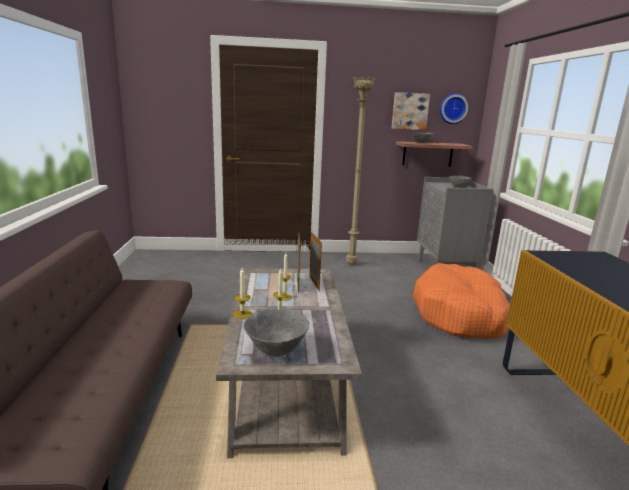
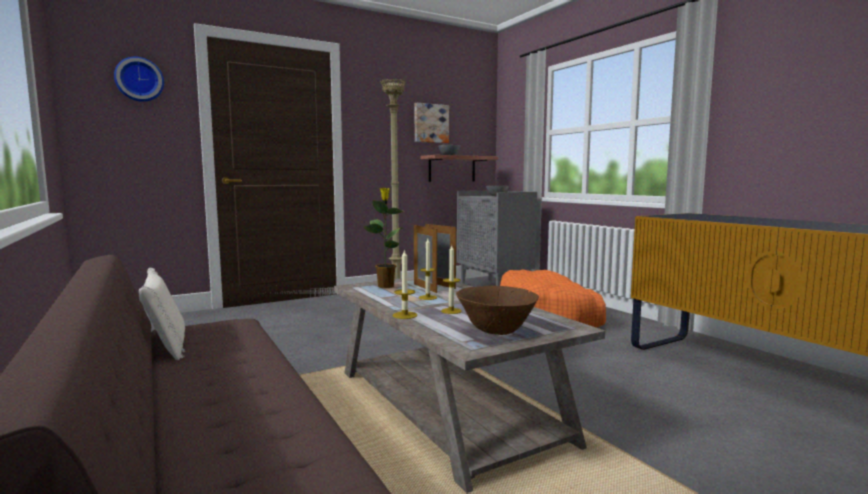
camera: 25 degrees left, 10 degrees down
(115, 295) = (166, 344): none -> white pillow
(274, 276) = (386, 286): none -> potted plant
(276, 351) = (496, 332): grey bowl -> brown bowl
(452, 108) = (470, 121): wall clock -> wall clock (139, 80)

